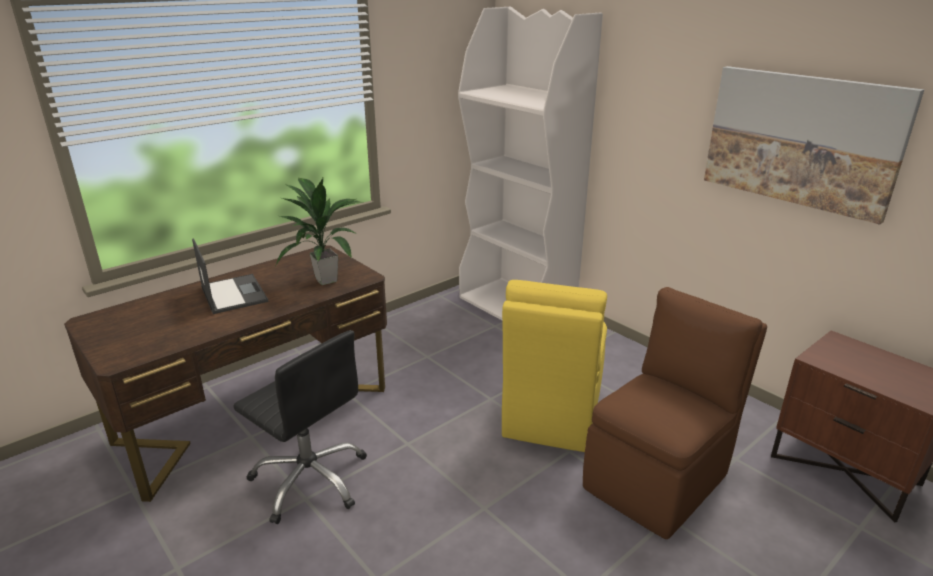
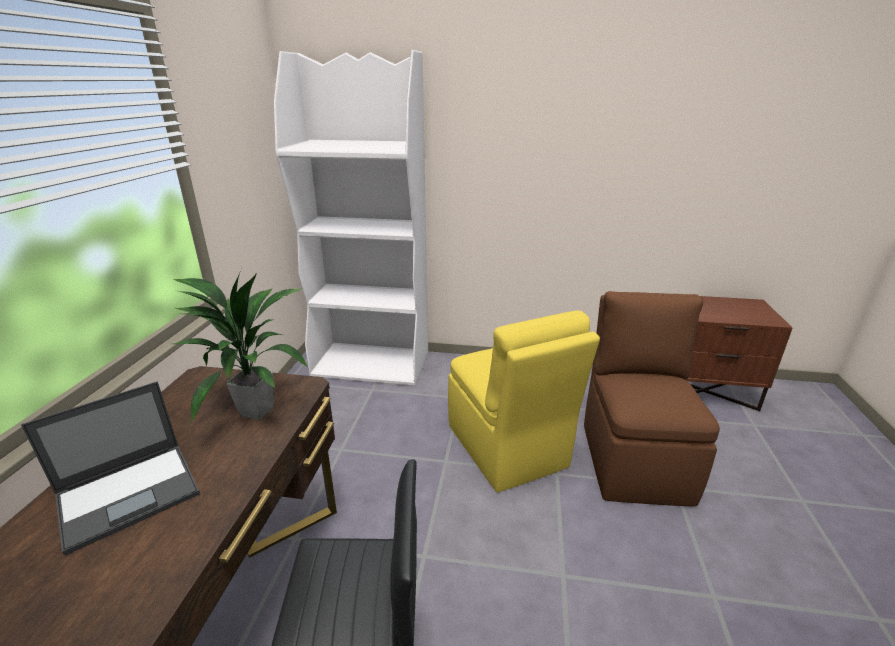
camera: 40 degrees left, 0 degrees up
(233, 294) = (130, 493): laptop -> laptop turned 120 degrees clockwise
(801, 140) = (631, 149): picture -> none

